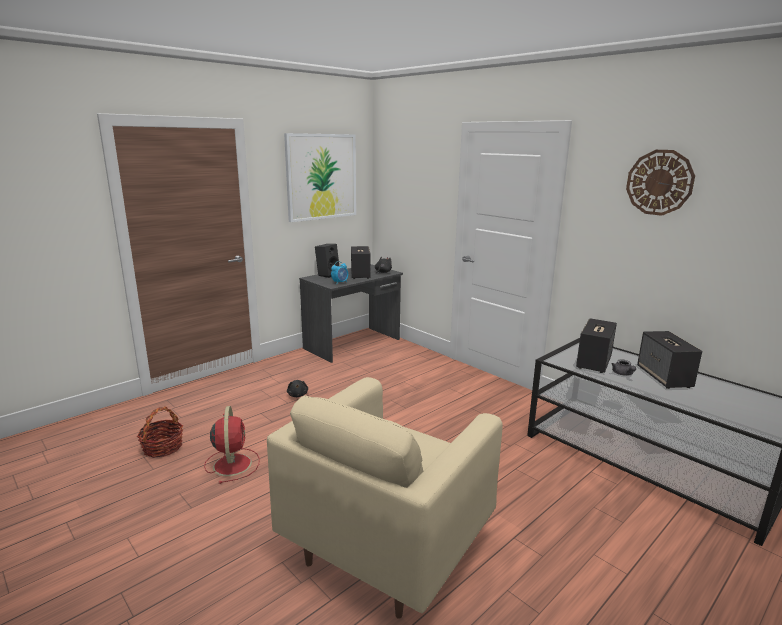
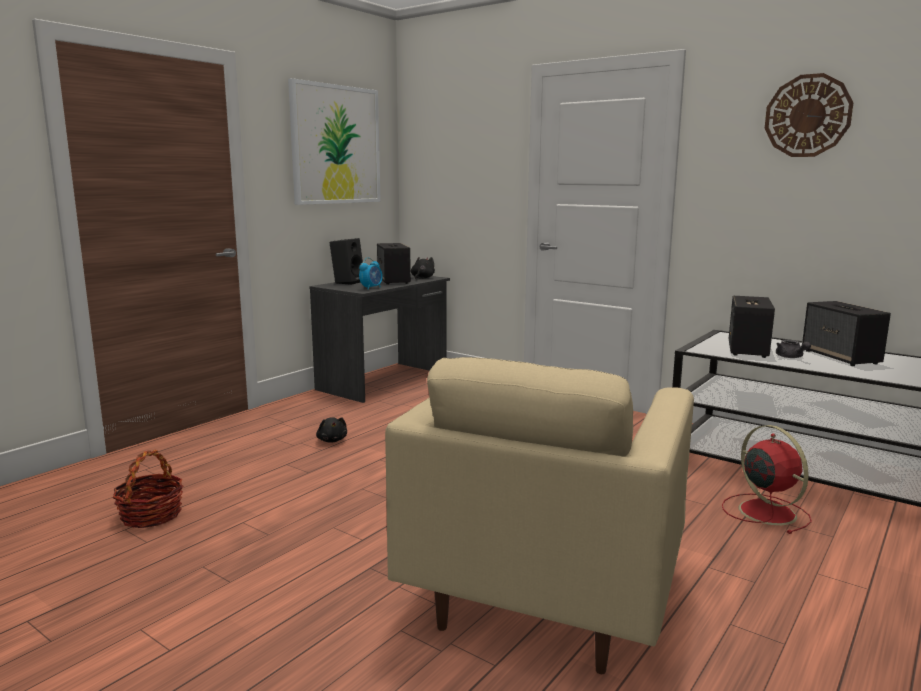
camera: 10 degrees left, 5 degrees down
(232, 464) = (270, 524): red fan -> red fan (765, 511)

